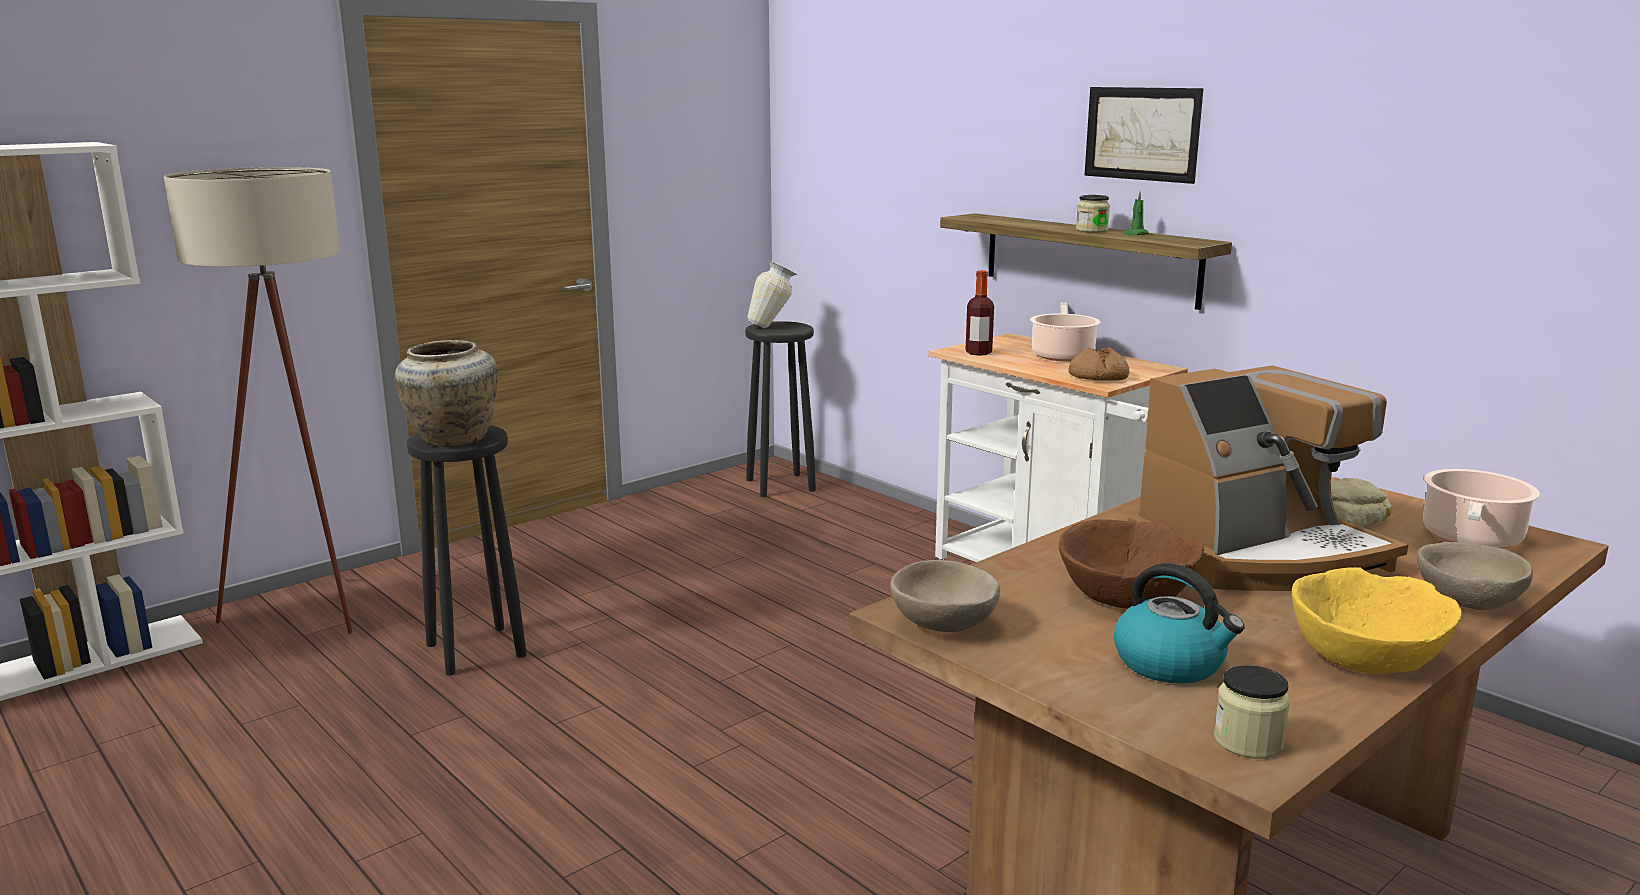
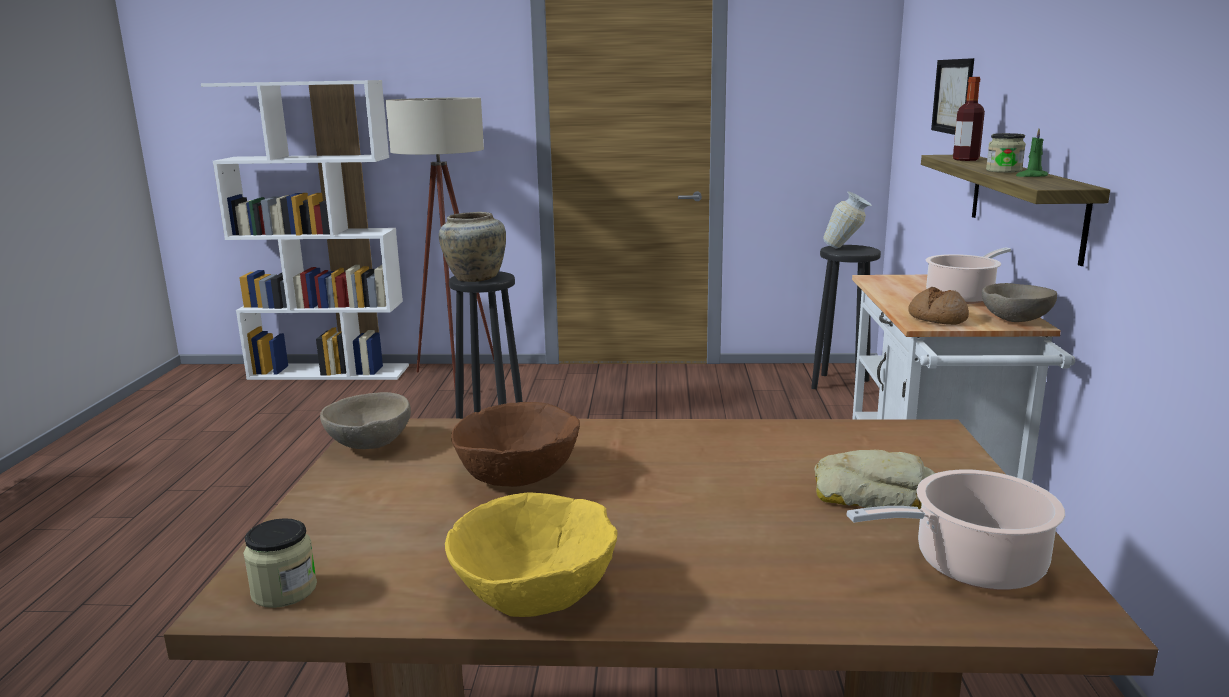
camera: 45 degrees right, 0 degrees up
(978, 353) = (888, 283): bottle -> bottle (965, 159)
(1142, 133) = (1066, 66): picture -> picture (952, 96)
(1171, 663) = (402, 524): kettle -> none
(1257, 556) = (699, 491): coffee machine -> none
(1466, 601) = (769, 605): beige bowl -> beige bowl (1015, 319)

